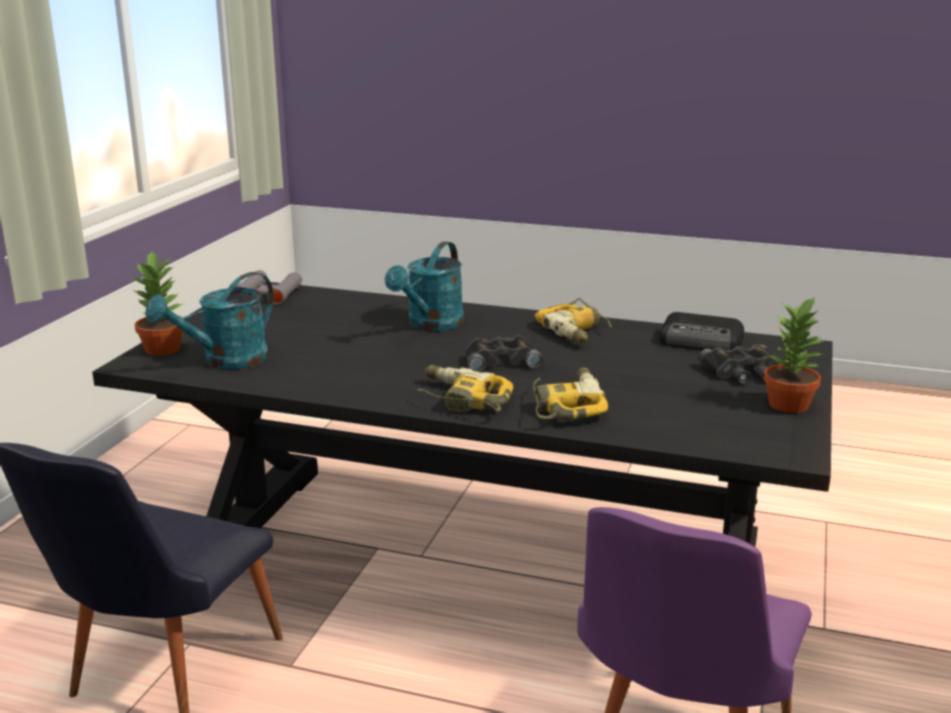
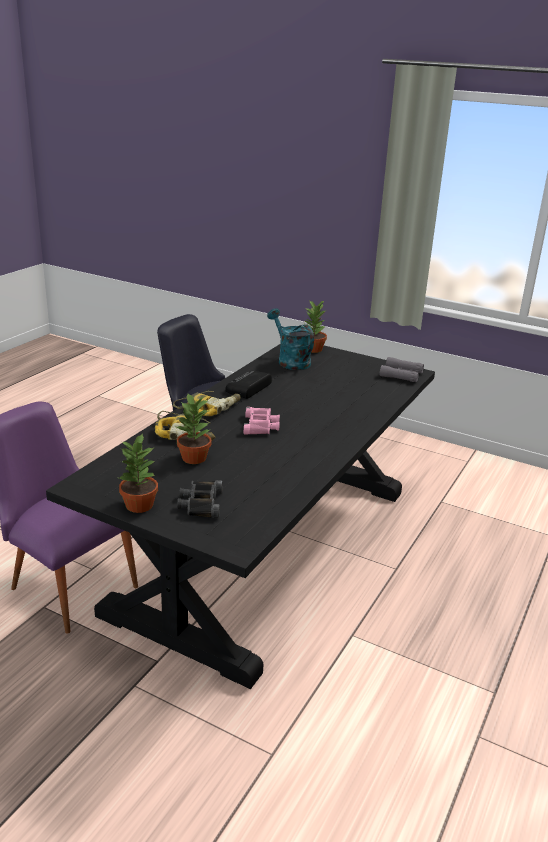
camera: 100 degrees right, 5 degrees up
(430, 325) = (331, 413): turquoise watering can -> none
(500, 361) = (261, 426): black binoculars -> pink binoculars
(576, 331) = (306, 459): power drill -> none
(635, 390) = (194, 458): none -> potted plant
(702, 341) = (267, 503): radio -> radio (248, 388)

